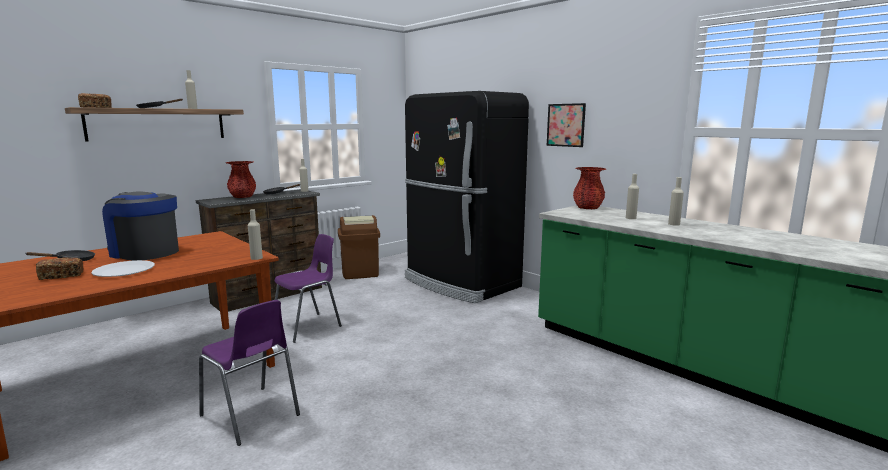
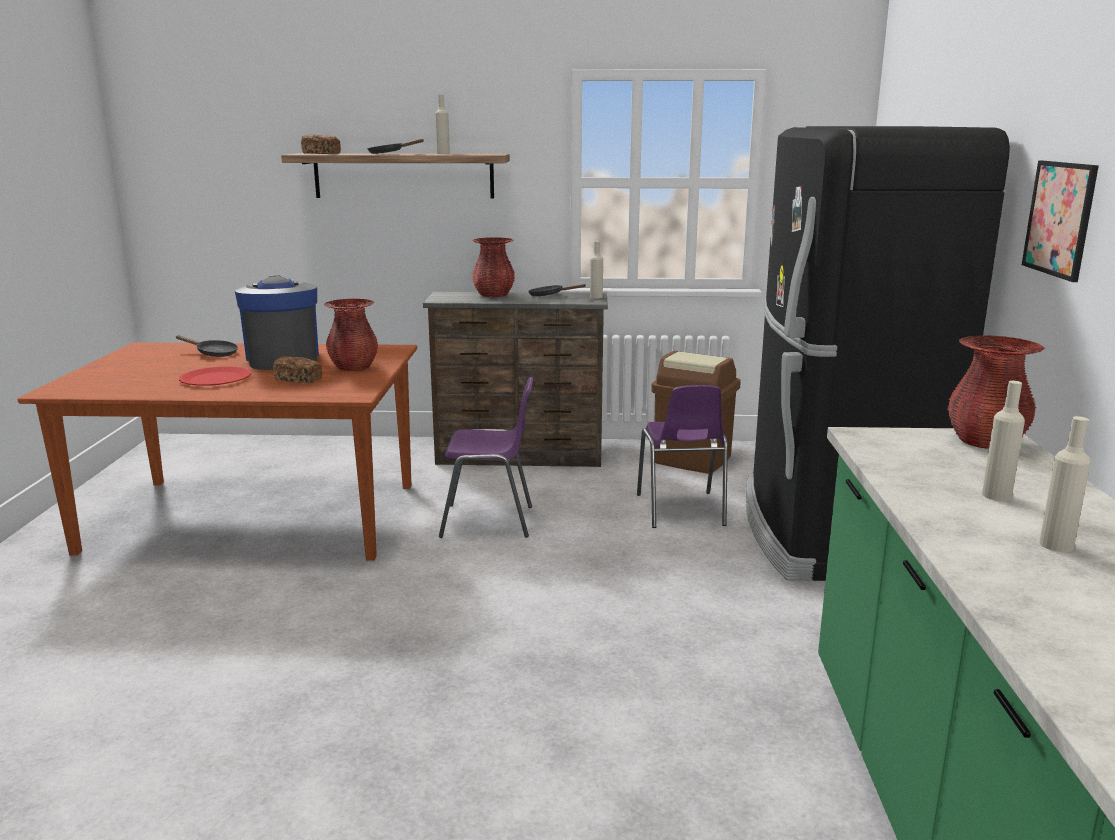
camera: 45 degrees right, 5 degrees up
(62, 276) = (167, 371): bread -> bread (298, 379)
(124, 270) = (215, 379): white plate -> red plate
(214, 246) = (354, 367): none -> red vase
(251, 416) = (262, 612): purple chair -> purple chair (681, 511)
(256, 258) = (347, 397): beige bottle -> none

